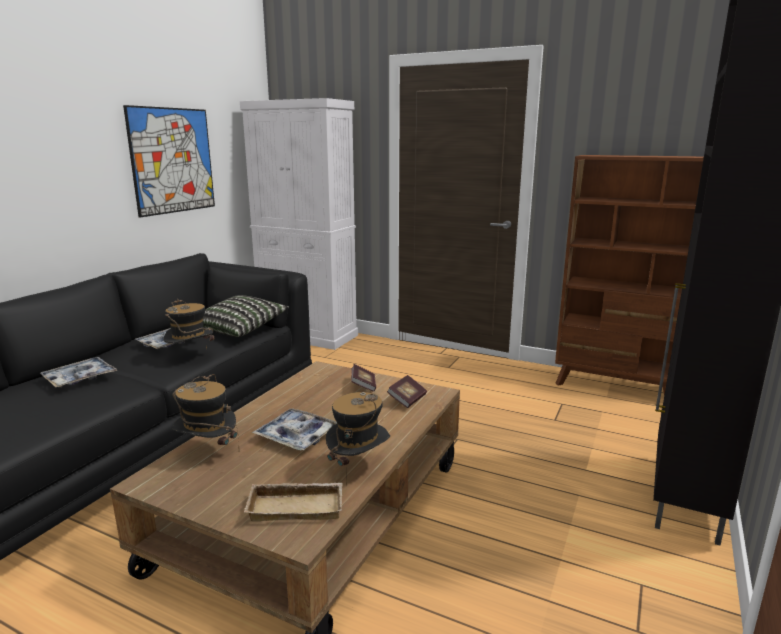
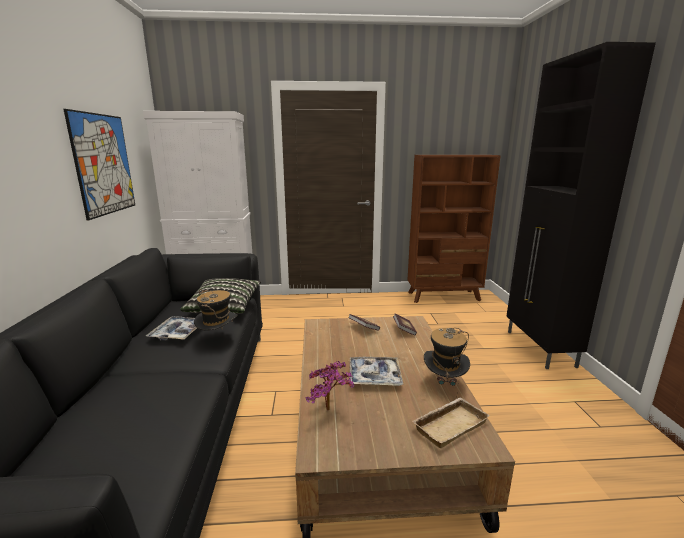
camera: 30 degrees left, 0 degrees up
(80, 378) = (137, 386): tray -> none
(207, 452) = (330, 411): hat -> potted plant

